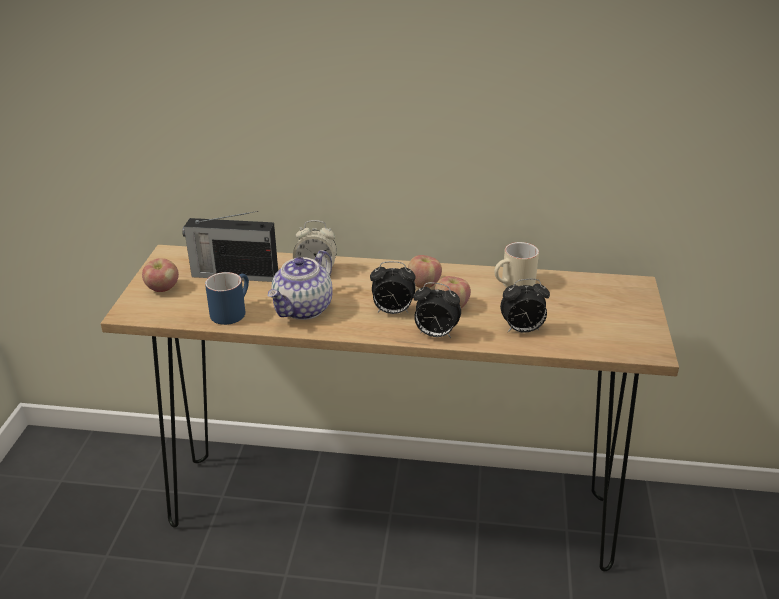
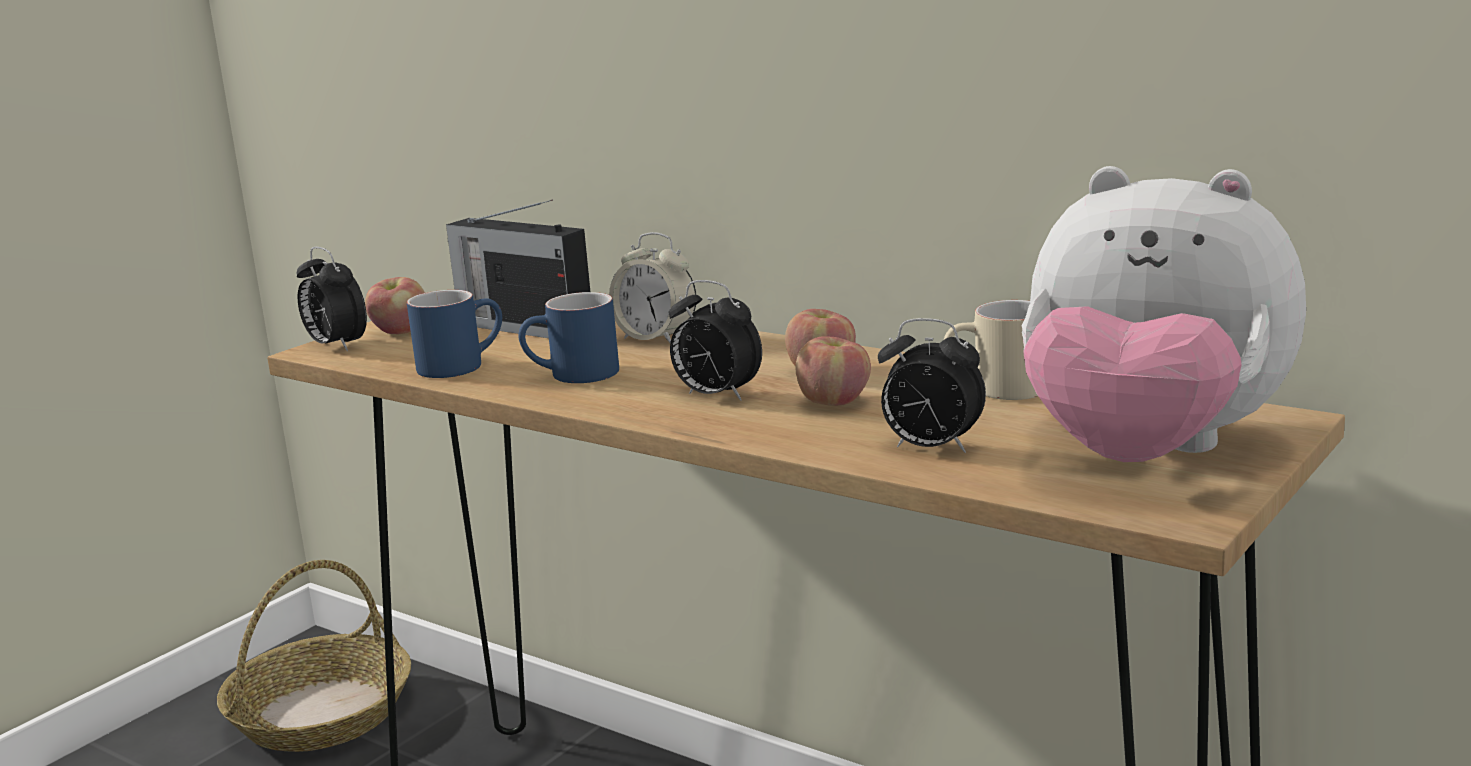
camera: 30 degrees right, 15 degrees down
(80, 480) = (321, 714): none -> basket
(303, 309) = (573, 376): teapot -> blue mug
(435, 334) = (752, 432): alarm clock -> alarm clock (336, 346)
(609, 317) = (1150, 455): none -> plush toy

